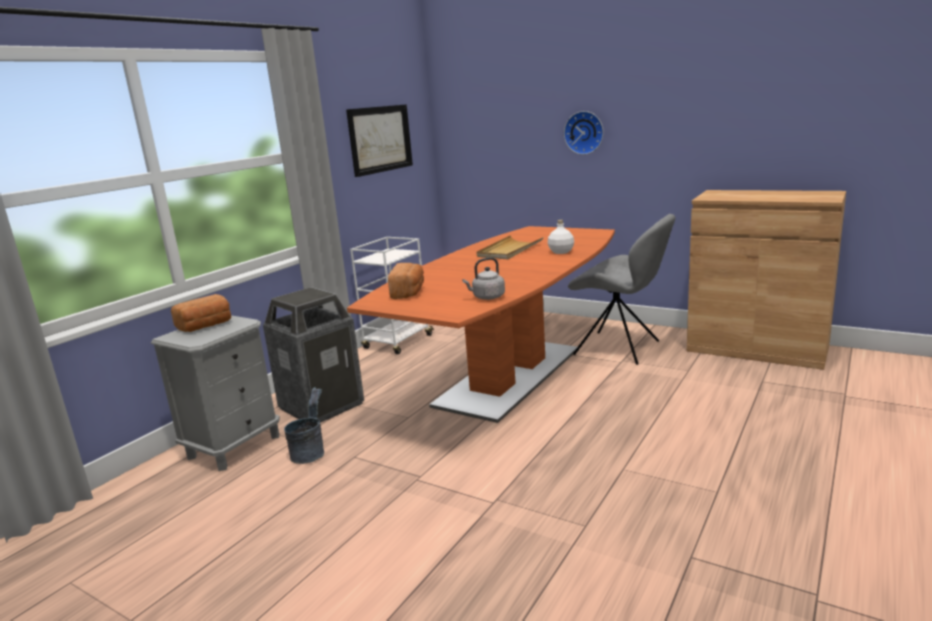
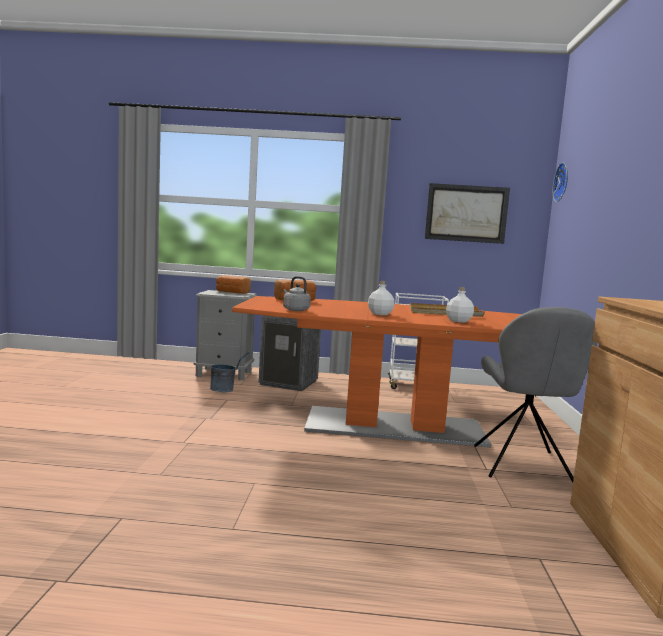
camera: 60 degrees right, 10 degrees down
(517, 270) = (380, 314): none -> white bottle
(584, 132) = (620, 220): wall clock -> wall clock (563, 182)

